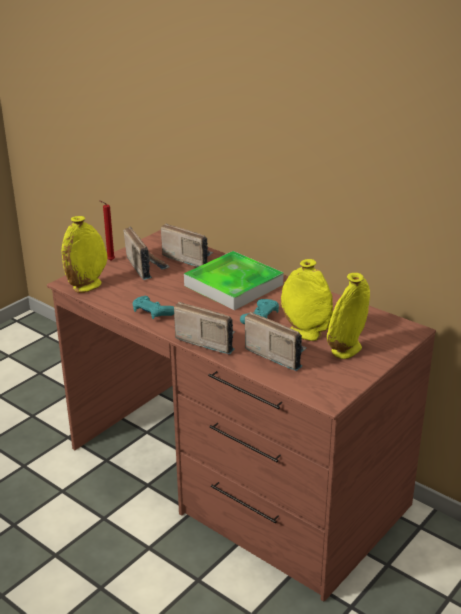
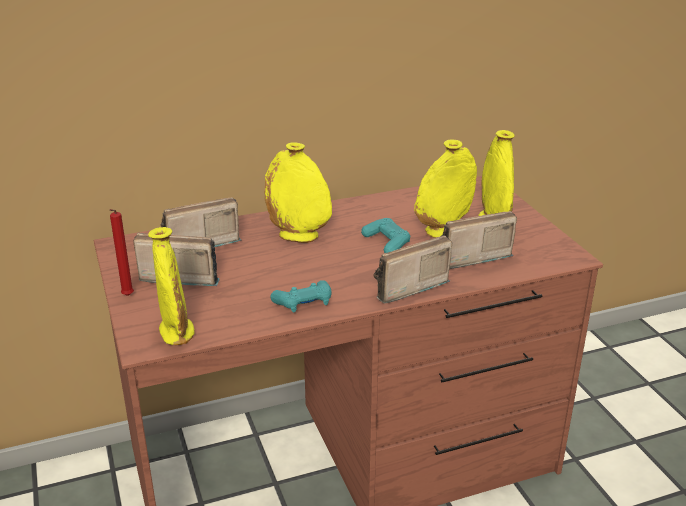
camera: 60 degrees left, 0 degrees up
(233, 285) = (298, 236): tray -> yellow vase

